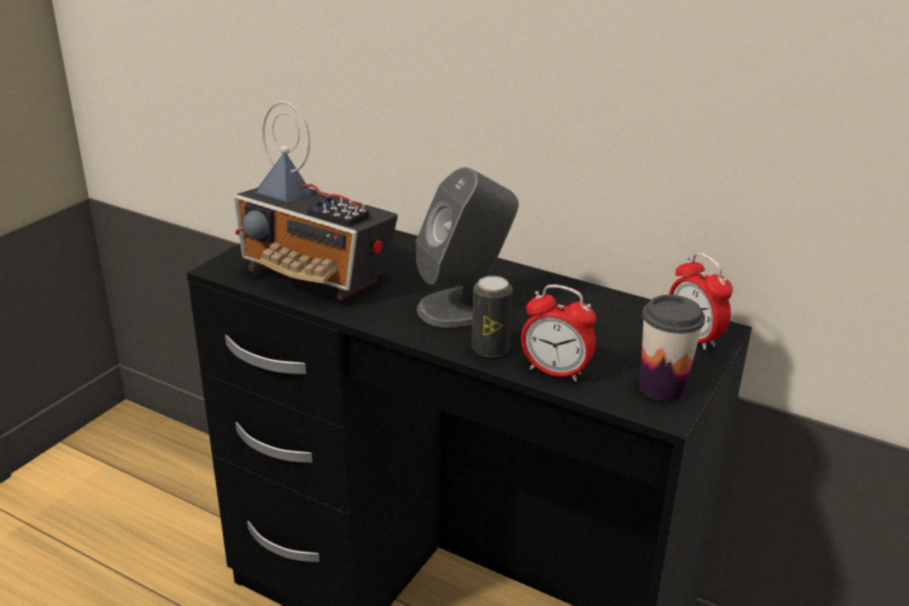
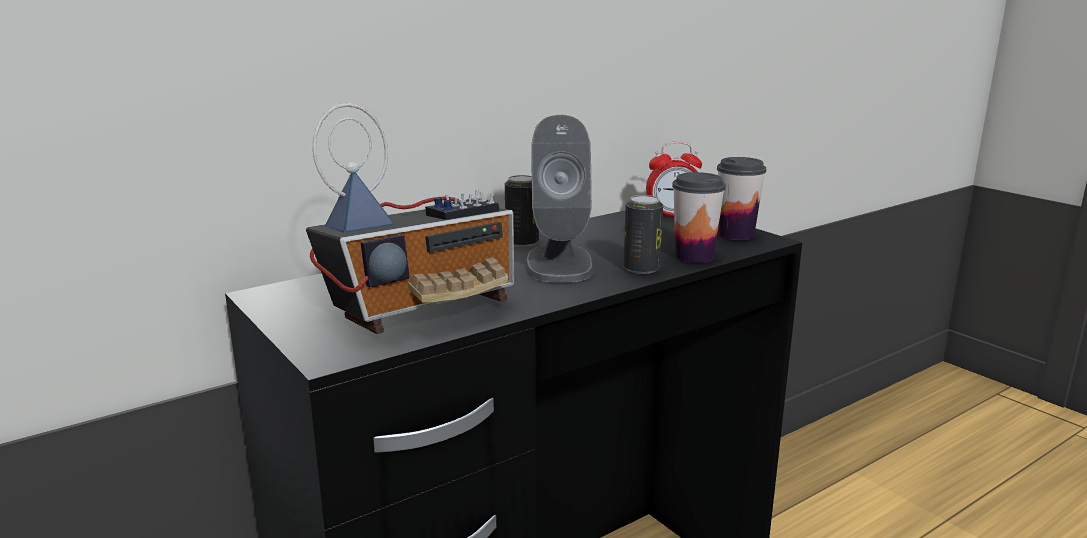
camera: 65 degrees left, 10 degrees down
(511, 277) = (522, 242): none -> can
(555, 372) = (694, 256): alarm clock -> cup

